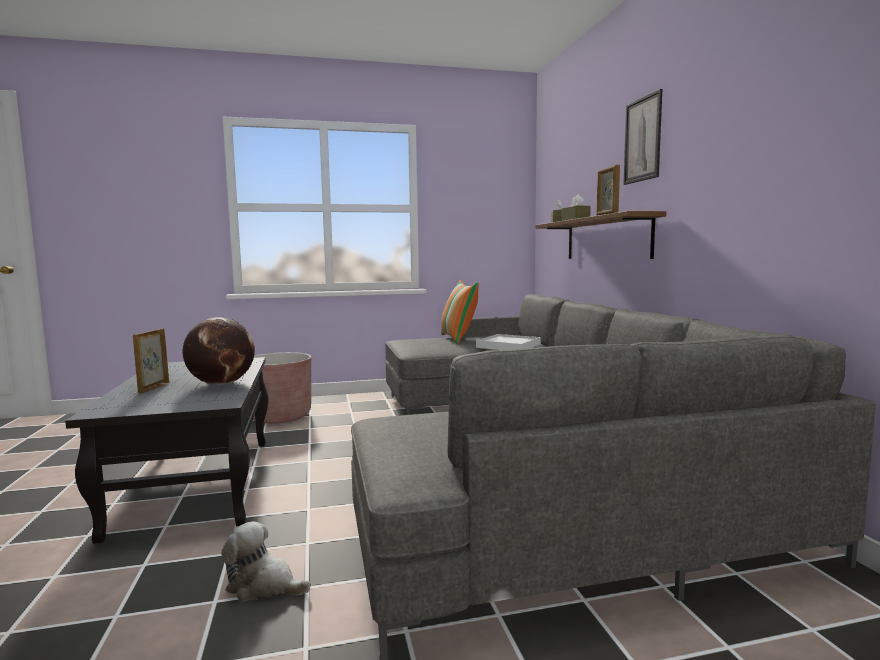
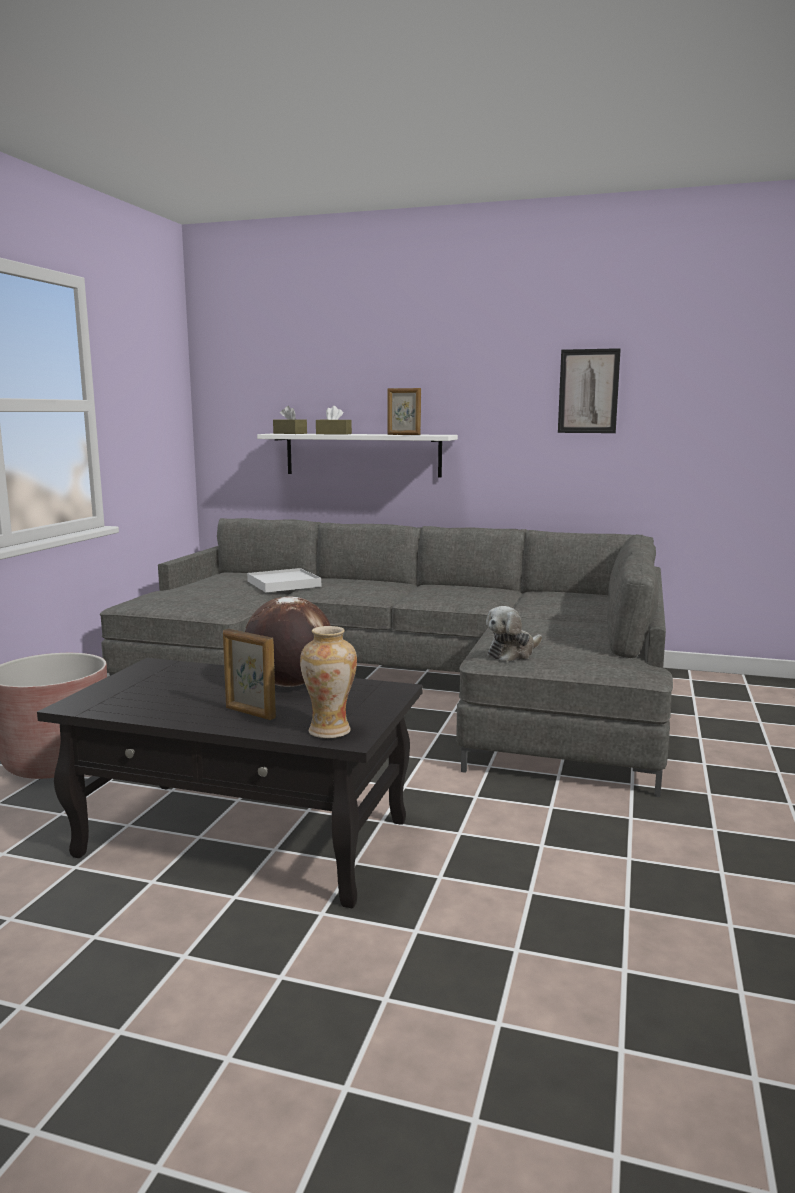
camera: 60 degrees left, 5 degrees up
(115, 406) = (329, 731): none -> vase
(264, 585) = (534, 823): plush toy -> plush toy (512, 653)
(458, 338) = (196, 588): pillow -> none
(606, 239) = (362, 454): brown shelf -> white shelf
(642, 139) = (419, 362): picture -> picture (588, 391)

